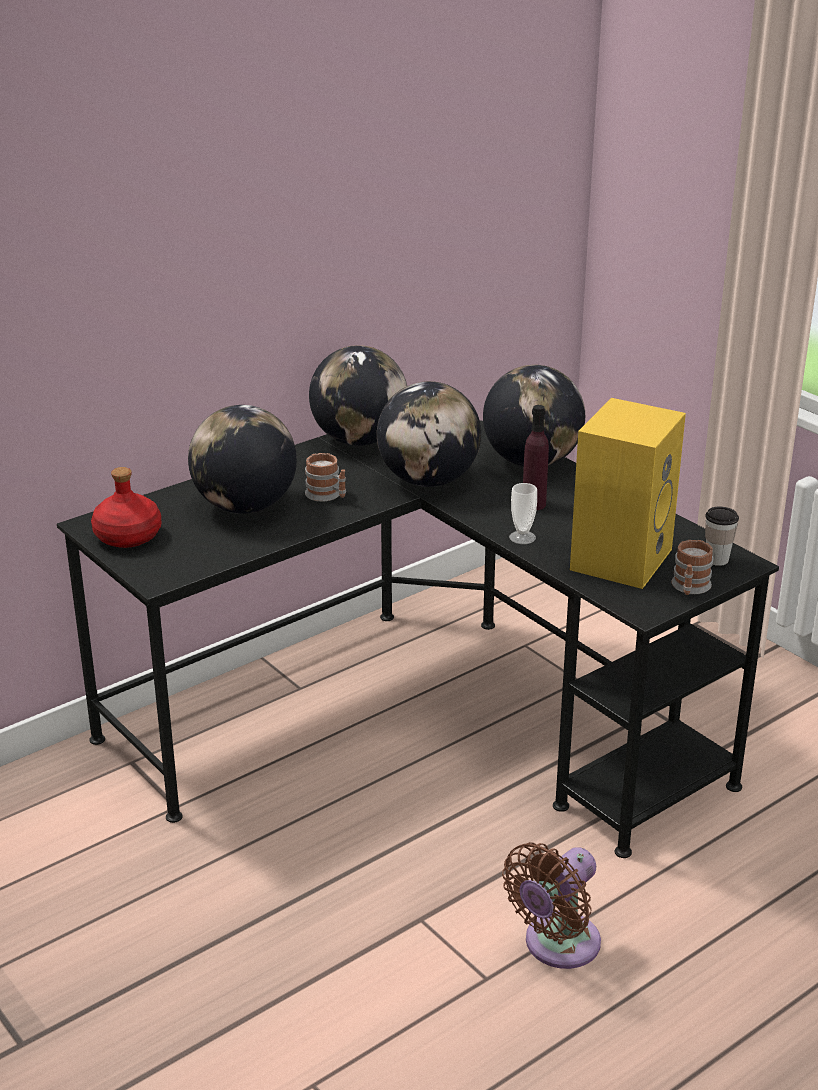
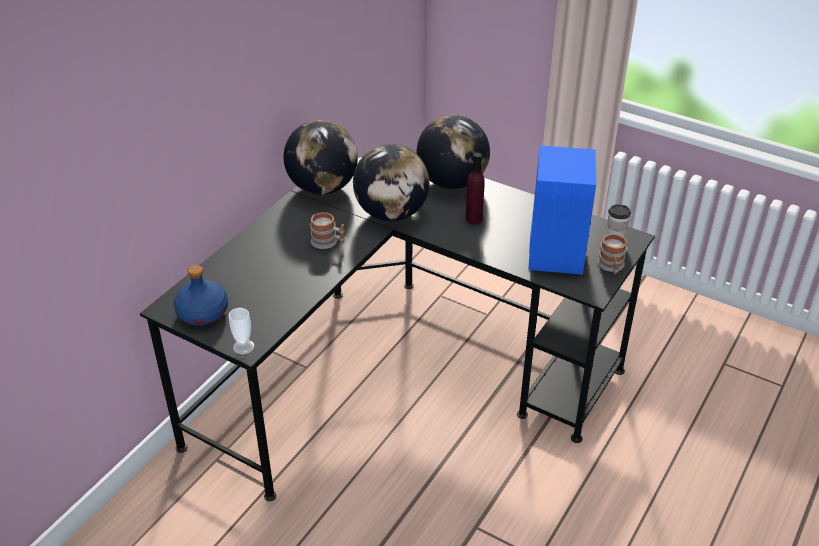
camera: 20 degrees left, 10 degrees up
(128, 536) = (203, 313): red bottle -> blue bottle
(245, 507) = (275, 266): globe -> none
(522, 537) = (482, 249): cup -> cup (243, 347)
(556, 945) = (569, 520): brown fan -> none
(620, 558) = (554, 252): yellow speaker -> blue speaker

